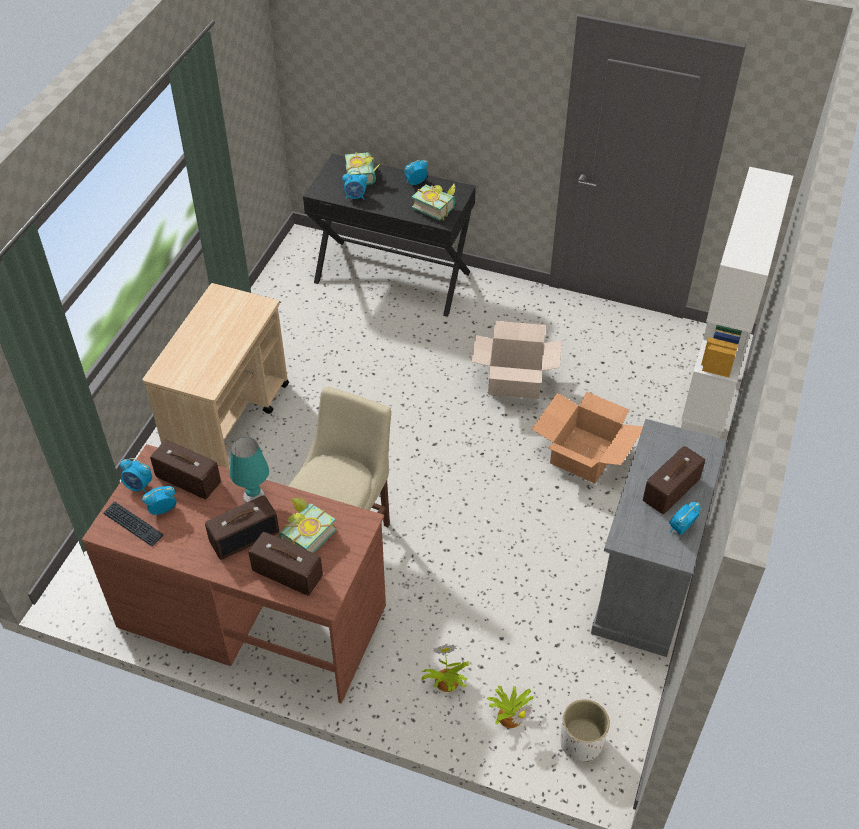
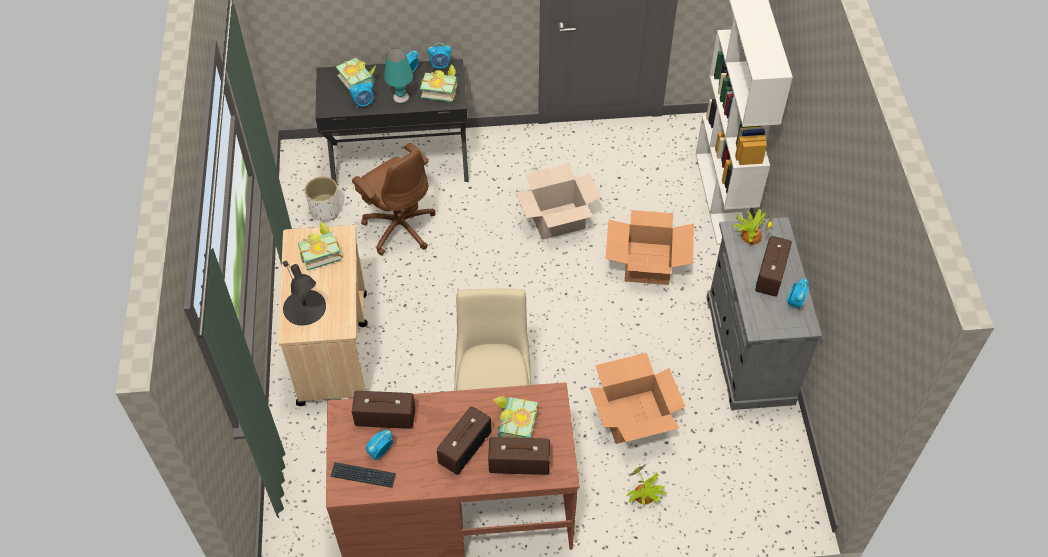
camera: 25 degrees left, 5 degrees up
(139, 486) = (346, 440): alarm clock -> alarm clock (440, 66)
(185, 357) = (304, 308): none -> black table lamp
(230, 314) = (319, 253): none -> book
(254, 496) = (450, 409): turquoise table lamp -> turquoise table lamp (401, 97)
(356, 335) = (399, 227): none -> brown office chair
(481, 598) = (633, 416): none -> cardboard box
(510, 714) = (706, 500): potted plant -> potted plant (750, 235)
(581, 742) = (769, 498): white planter -> white planter (325, 210)

